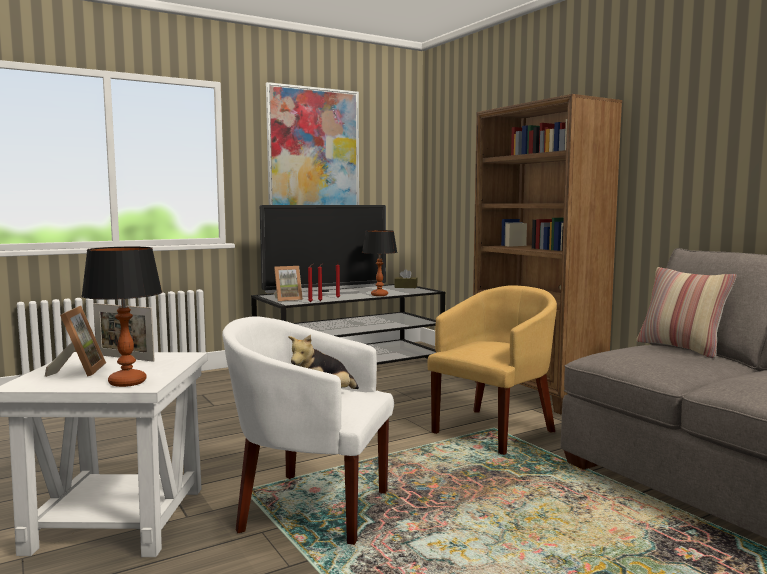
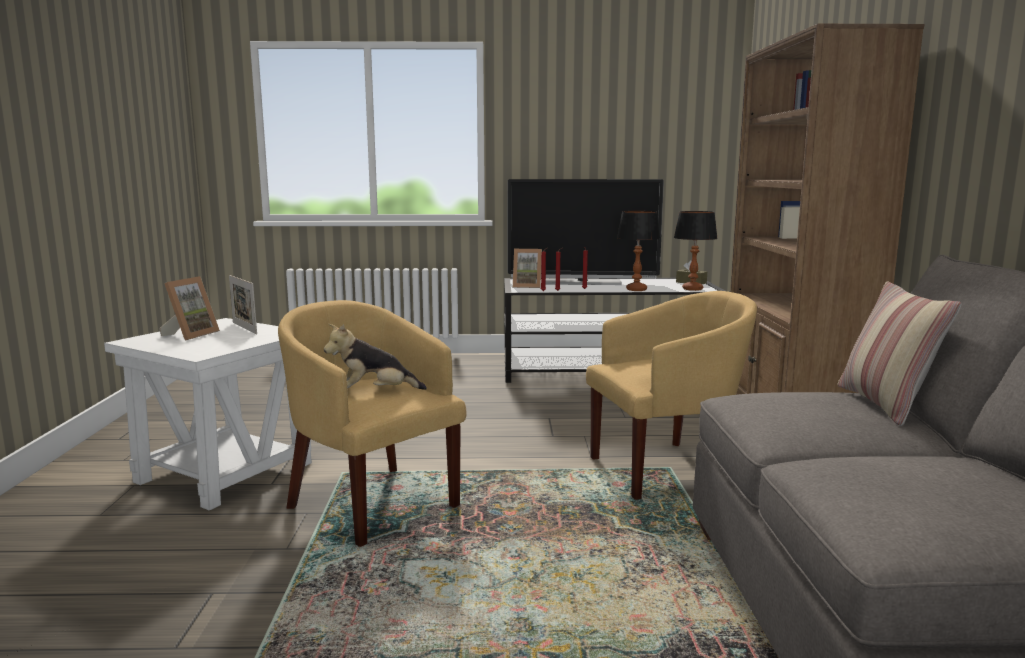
camera: 30 degrees right, 5 degrees up
(127, 382) = (196, 350): table lamp -> table lamp (692, 289)
(309, 507) = (371, 502): white armchair -> yellow armchair
(314, 152) = (593, 116): picture -> none

